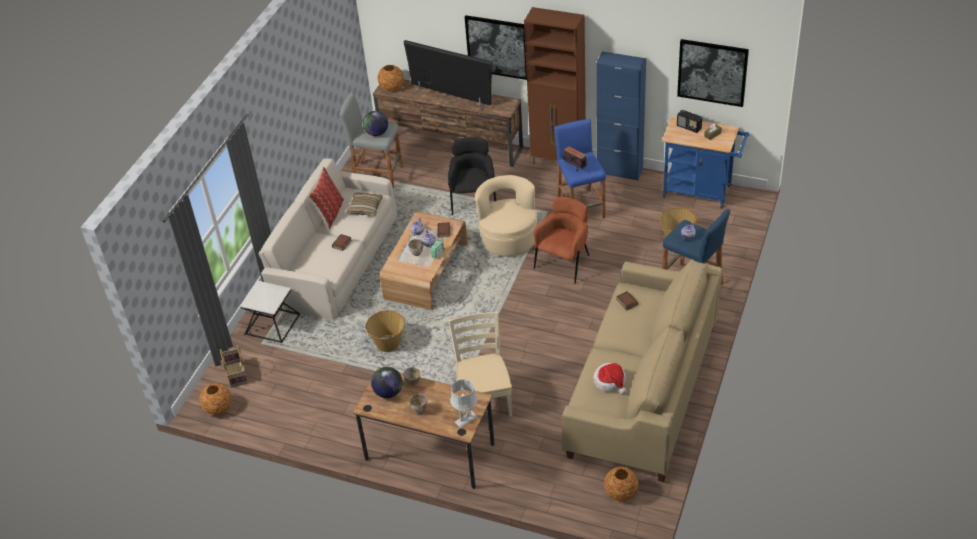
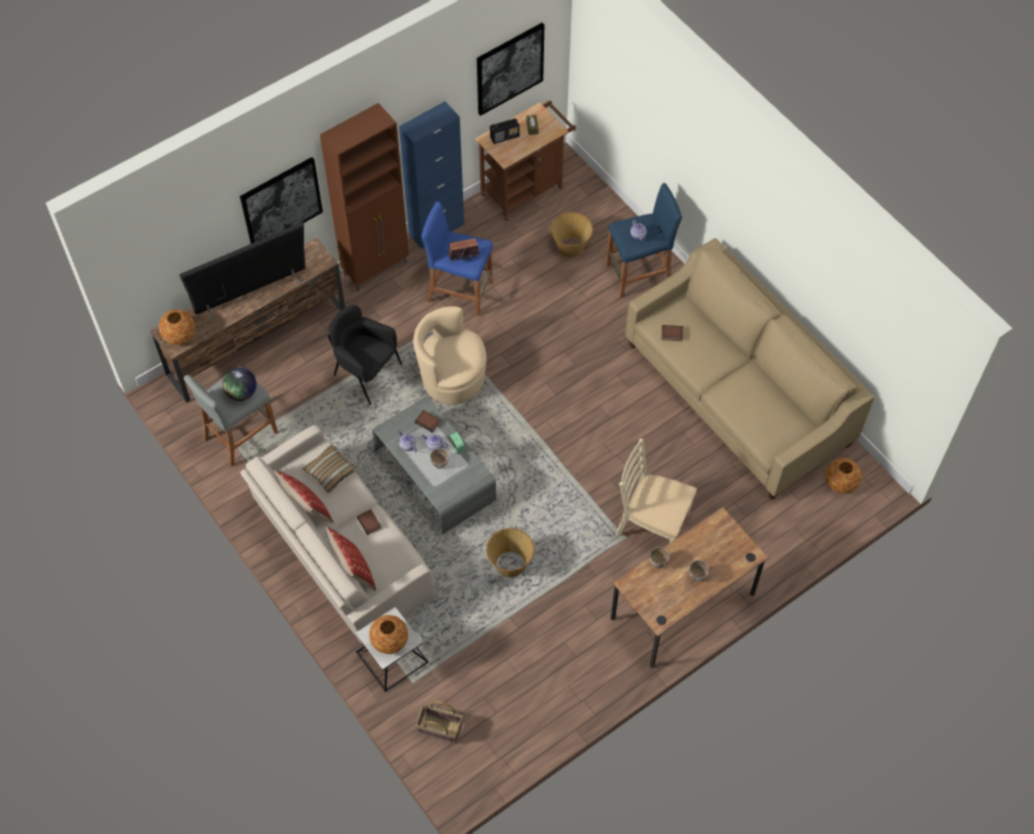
camera: 60 degrees left, 15 degrees up
(218, 408) = (476, 770): vase -> vase (390, 641)
(301, 256) = (354, 571): none -> pillow
(388, 392) = (654, 591): globe -> none
(426, 271) = (434, 474): brown coffee table -> grey coffee table
(466, 419) = (738, 545): grey table lamp -> none
(564, 263) = (525, 353): brown armchair -> none
(610, 381) = (760, 407): hat -> none
(701, 192) = (525, 188): blue cart -> brown cart

